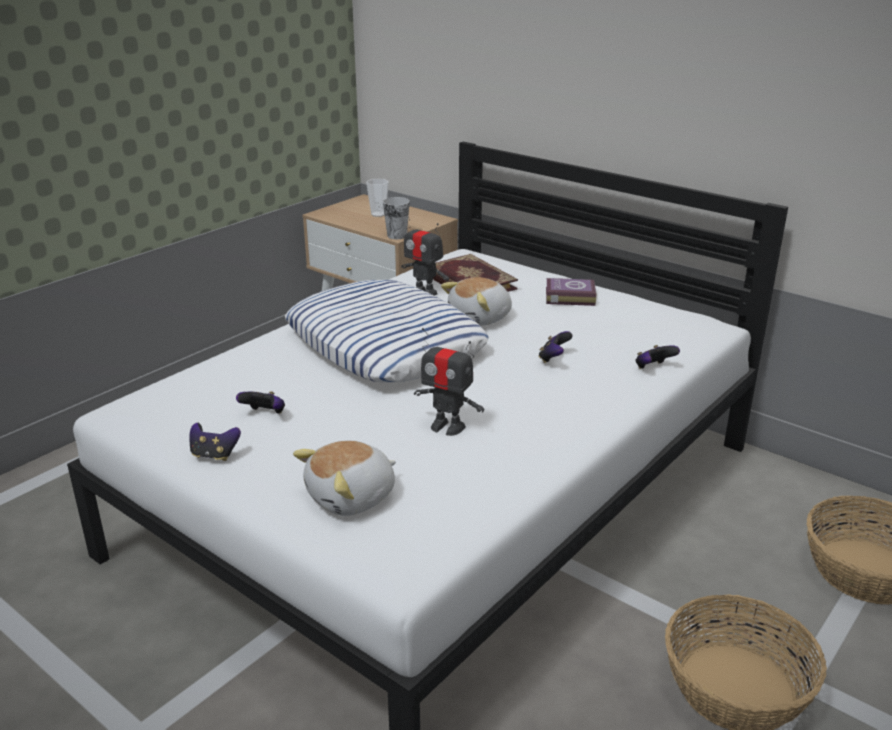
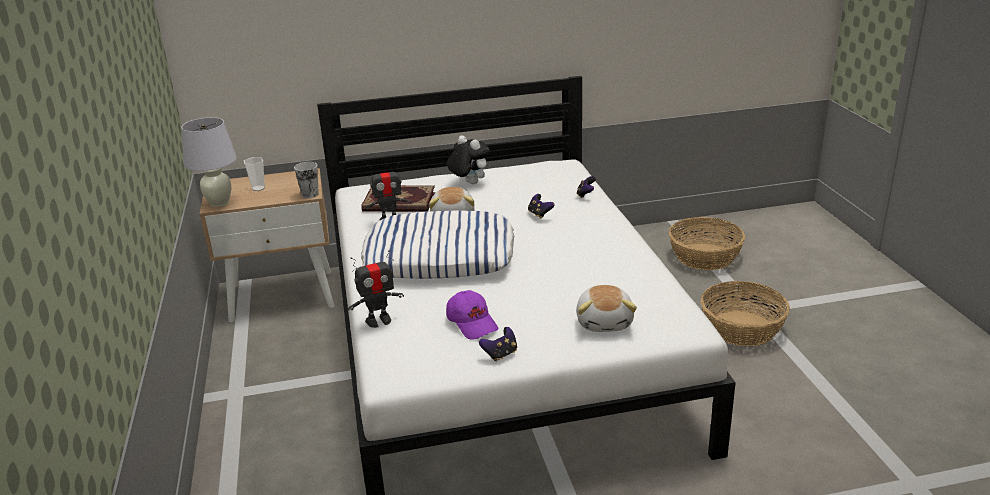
camera: 50 degrees left, 0 degrees up
(264, 414) = (472, 323): game controller -> purple cap
(330, 213) = (219, 203): none -> white table lamp
(447, 427) = (567, 270): toy robot -> toy robot (378, 321)
(568, 296) = (469, 183): book -> plush toy

